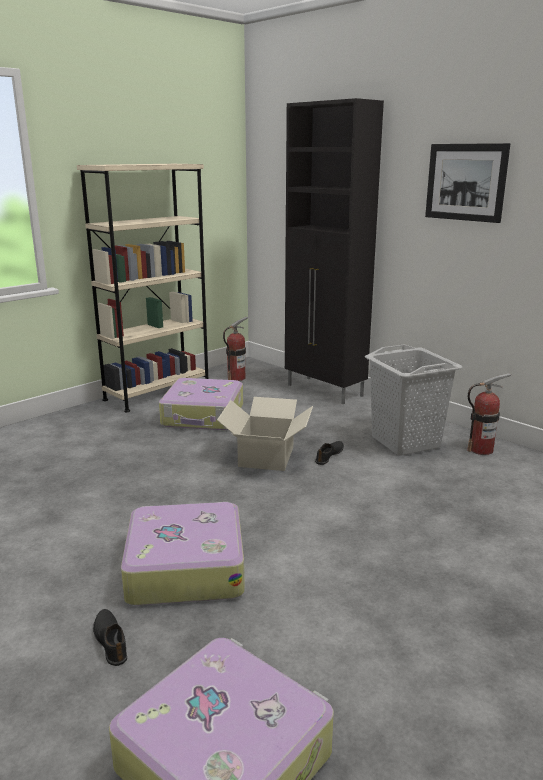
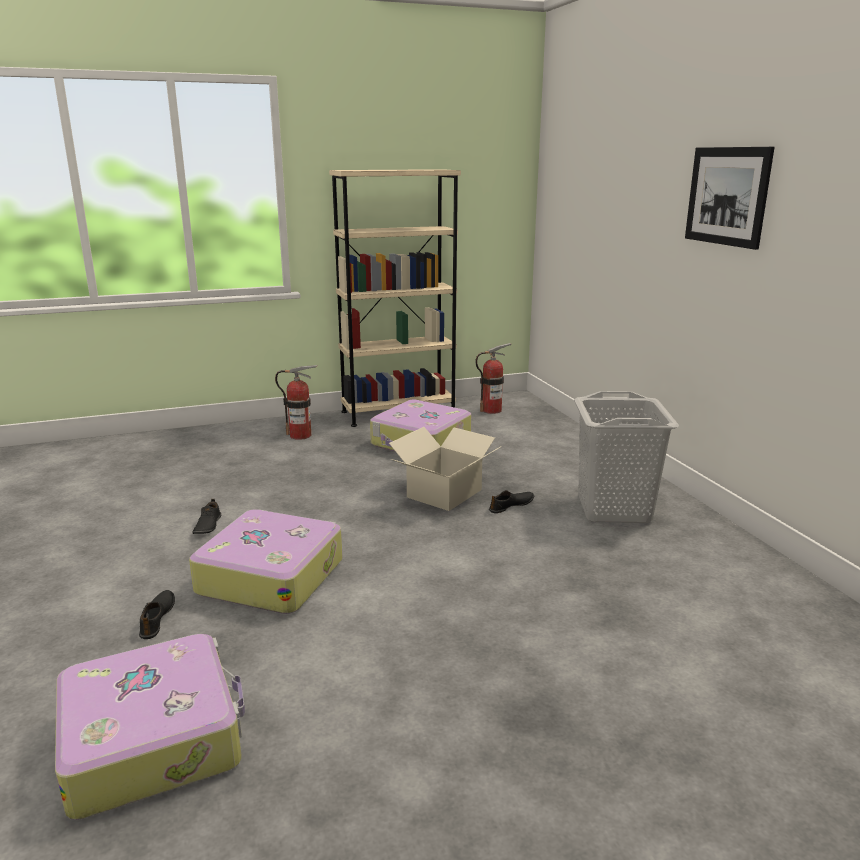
camera: 25 degrees right, 0 degrees up
(72, 536) = (207, 526): none -> black shoe
(325, 391) = (576, 438): black cabinet -> none
(481, 449) = (701, 536): fire extinguisher -> fire extinguisher (300, 435)

